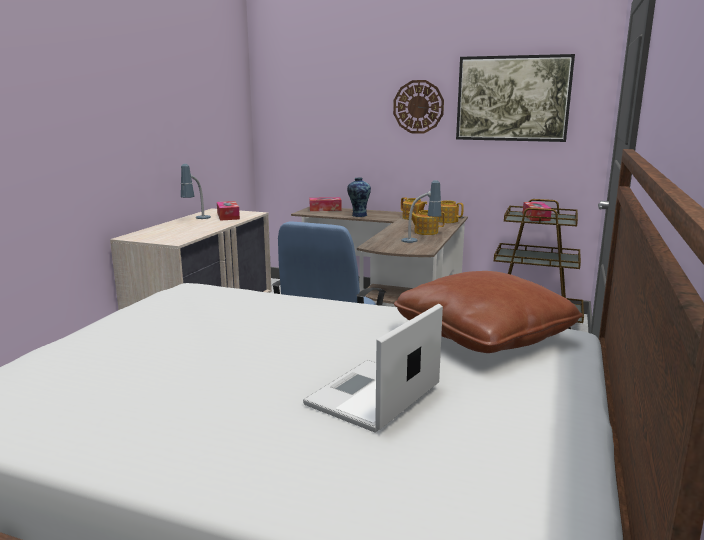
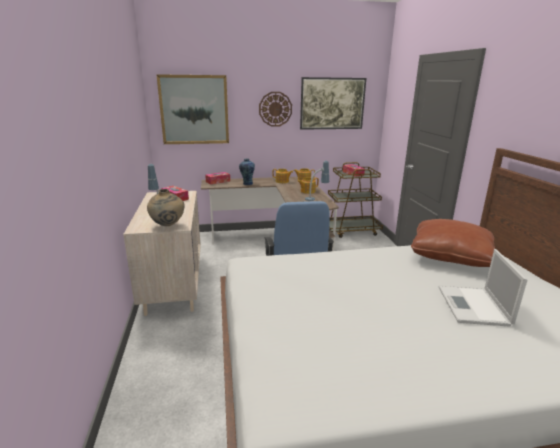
camera: 30 degrees left, 5 degrees up
(164, 238) = (168, 226): none -> beige vase
(307, 107) = (194, 110): none -> picture

